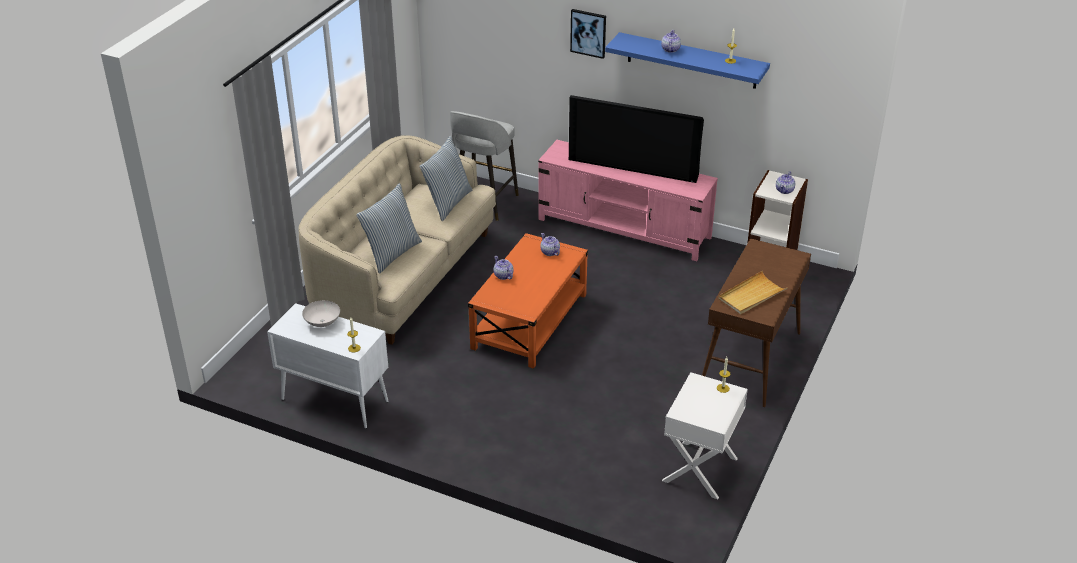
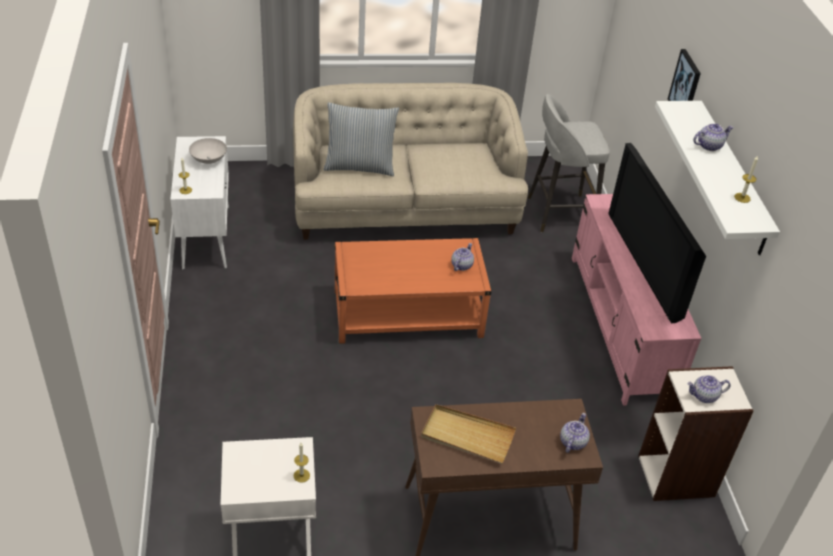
camera: 55 degrees right, 5 degrees up
(447, 203) = (467, 169): pillow -> none
(503, 275) = (395, 248): teapot -> teapot (572, 442)
(692, 61) = (732, 177): blue shelf -> white shelf

